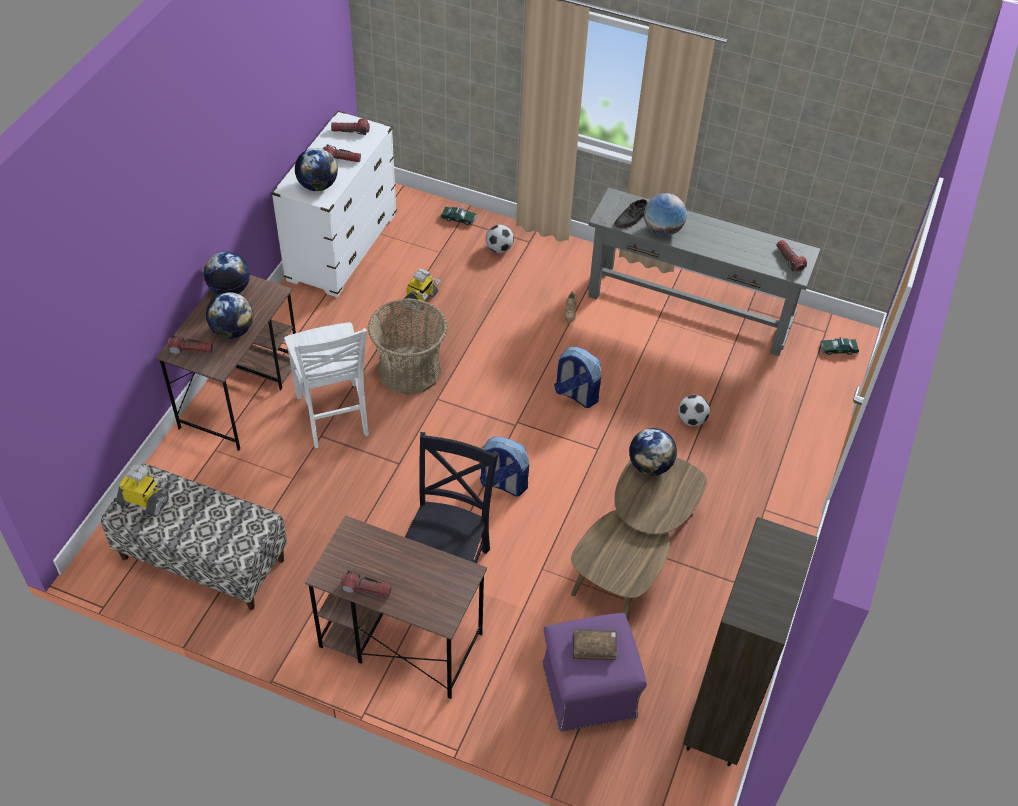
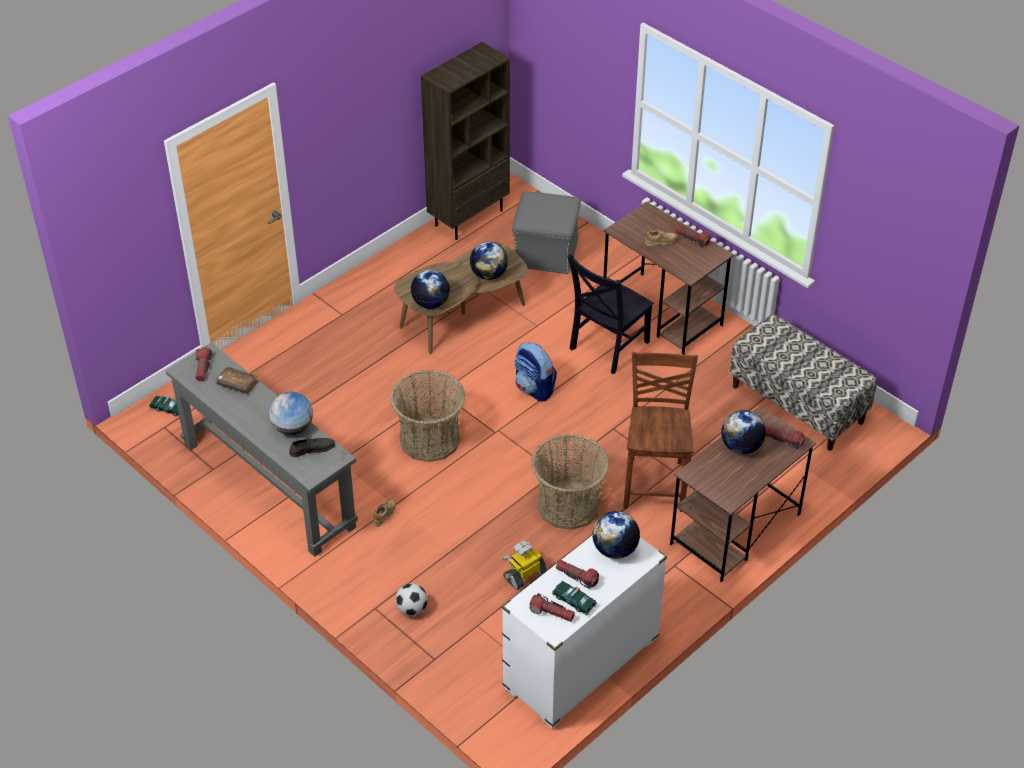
camera: 155 degrees left, 5 degrees down
(144, 501) = (840, 379): toy robot -> none
(230, 289) = (734, 488): globe -> globe (488, 275)
(333, 417) = (655, 483): white chair -> brown chair
(405, 569) = (661, 243): none -> beige shoe
(458, 219) = (435, 662): toy car -> toy car (574, 601)
(575, 395) = (430, 439): backpack -> basket
(588, 690) = (546, 253): purple ottoman -> grey ottoman
(594, 647) = (546, 210): brown book -> brown book (237, 384)
(691, 420) = (346, 390): football -> none

